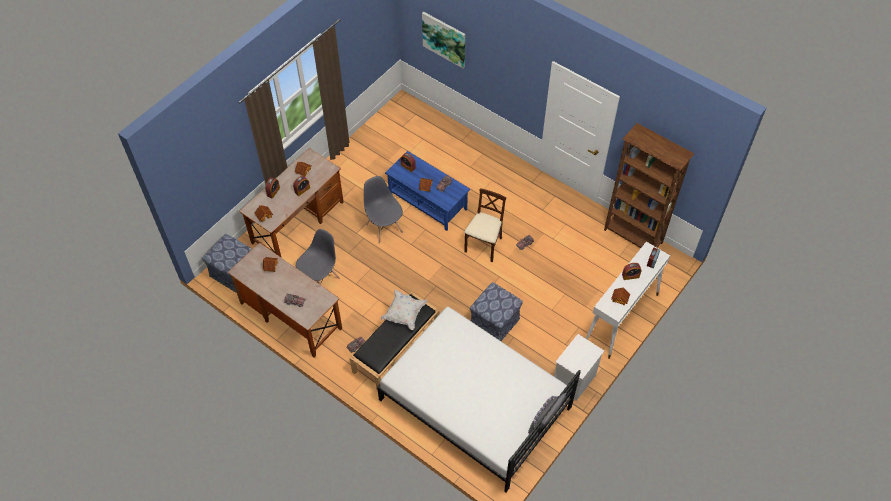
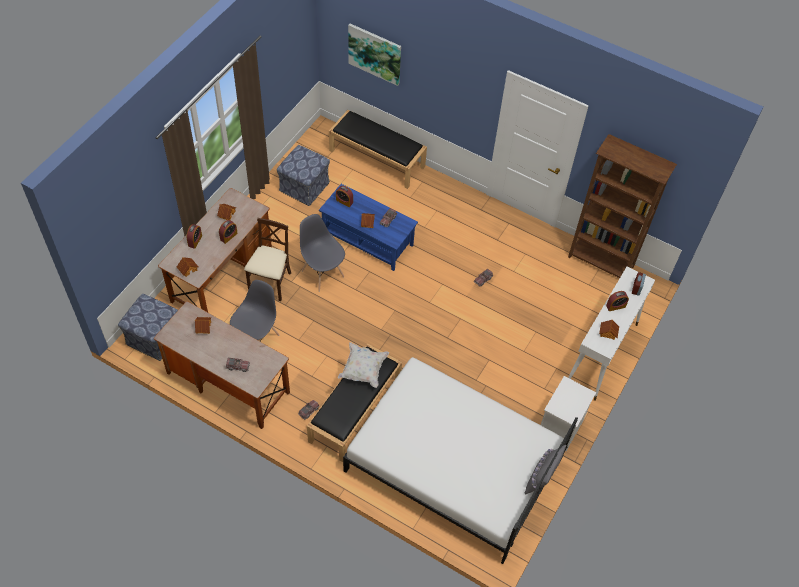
camera: 10 degrees left, 0 degrees up
(446, 131) = (377, 158): none -> black bench
(484, 246) = (438, 285): beige chair -> beige chair (271, 283)
(495, 321) = (462, 369): ottoman -> ottoman (304, 186)

